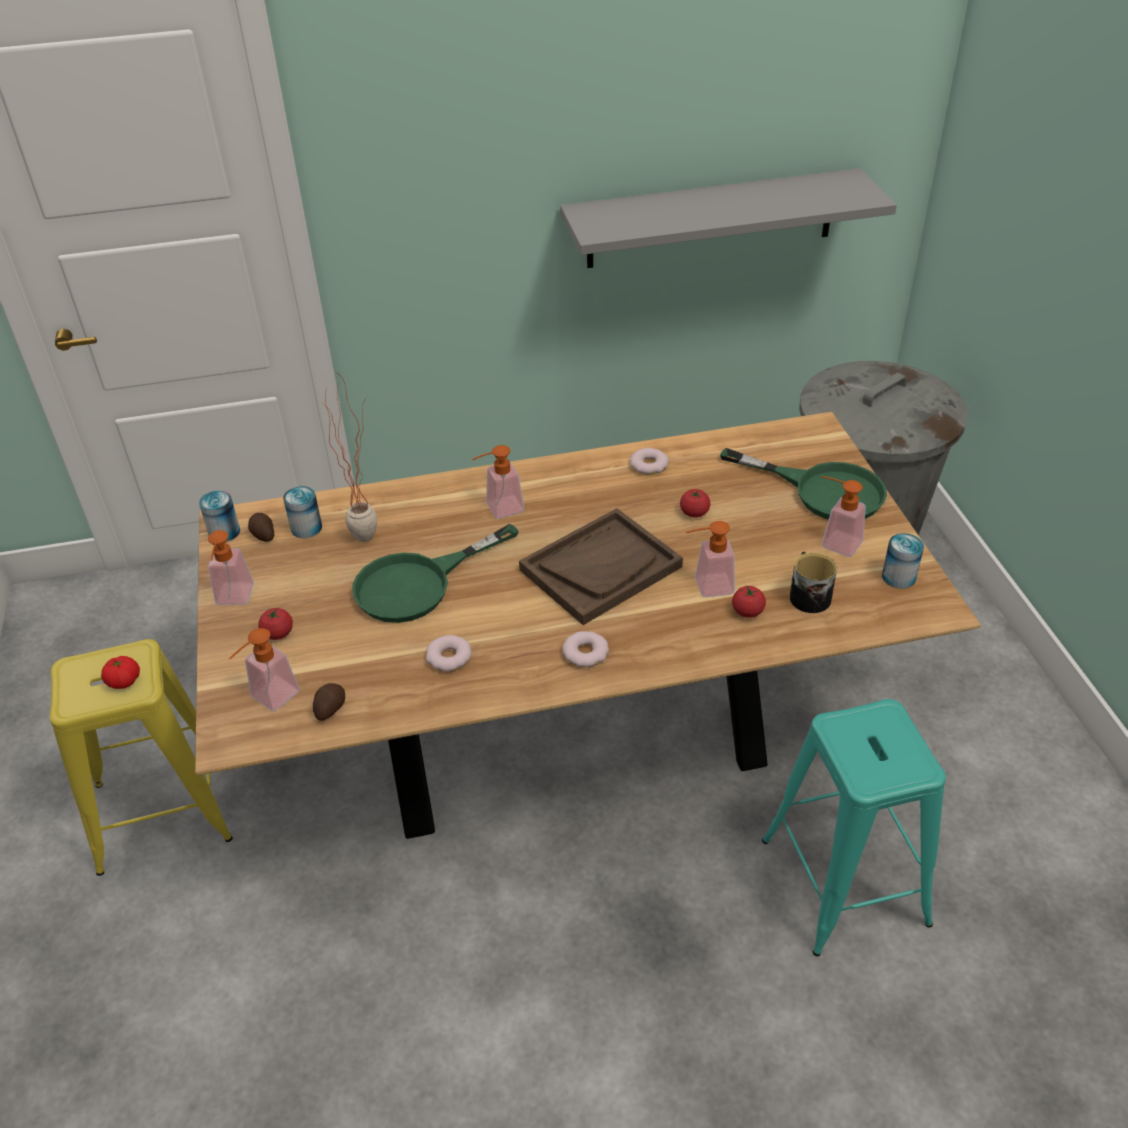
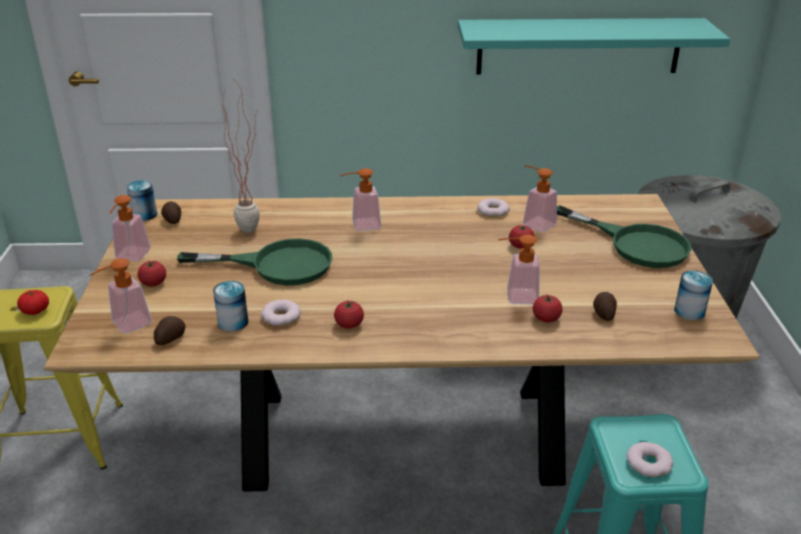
camera: 10 degrees right, 10 degrees down
(306, 528) = (207, 219): can -> can (233, 322)
(418, 583) = (277, 265): green frying pan -> green frying pan turned 150 degrees counterclockwise
(531, 655) = (349, 324): none -> tomato
(585, 653) = (396, 329): donut -> donut (649, 463)
(601, 568) = (429, 273): brown tray -> none
(711, 219) = (578, 46): grey shelf -> turquoise shelf
(808, 595) = (603, 313): mug -> potato
(835, 541) = (637, 279): soap dispenser -> soap dispenser (534, 223)

